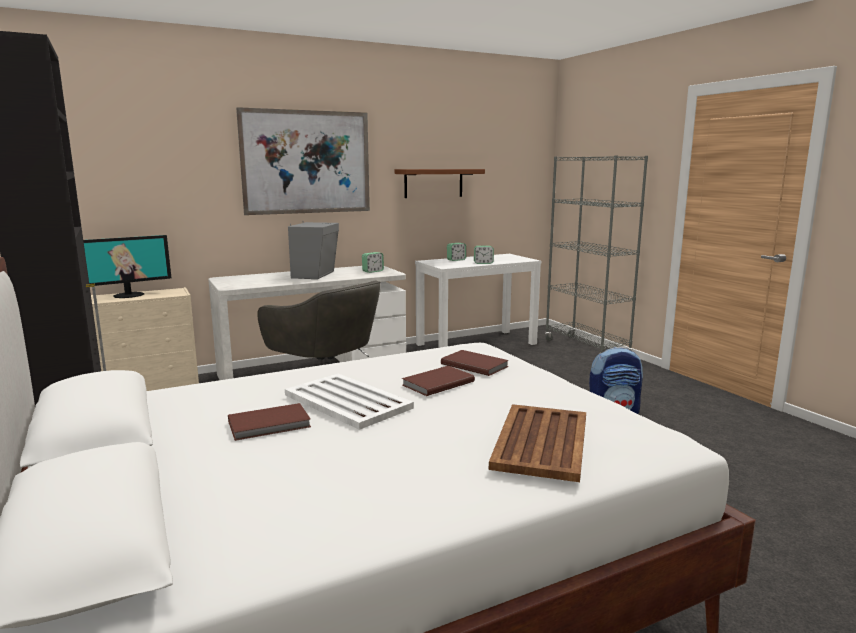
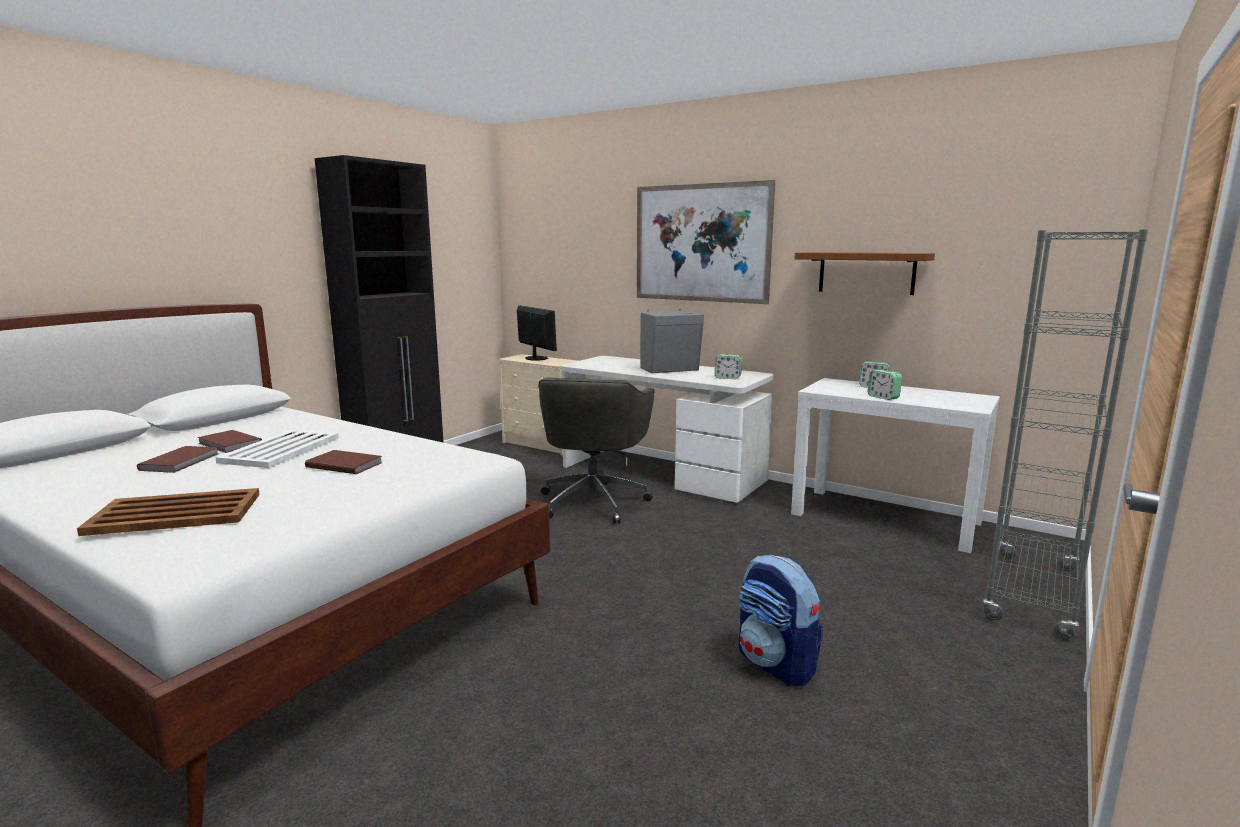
camera: 60 degrees right, 0 degrees up
(128, 295) = (536, 358): monitor -> monitor turned 150 degrees counterclockwise
(474, 365) = (409, 466): brown book -> brown book (182, 461)

